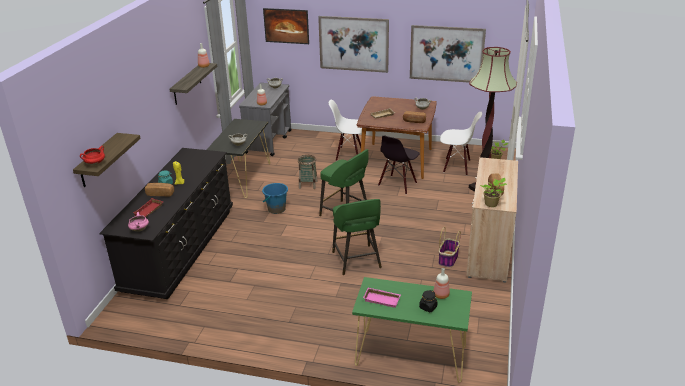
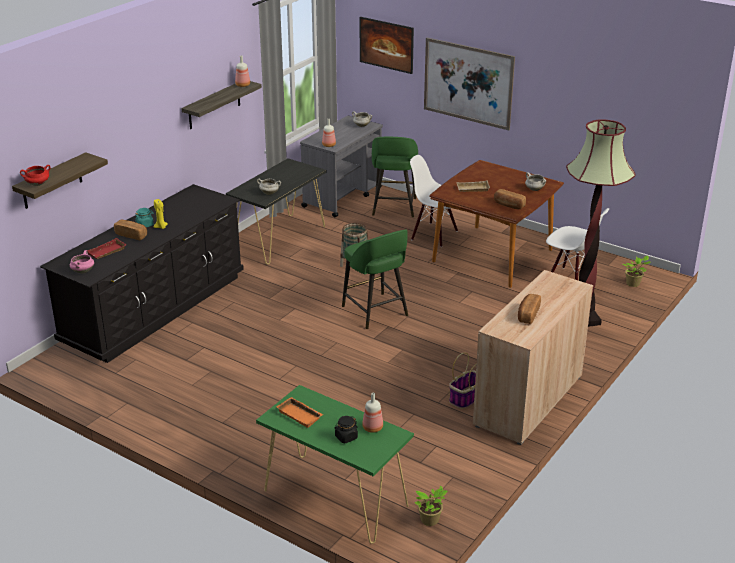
camera: 20 degrees right, 0 degrees up
(276, 209) = (295, 286): blue bucket -> none
(357, 261) = (349, 372): green stool -> green stool (394, 207)
(382, 299) = (301, 415): pink tray -> orange tray
(398, 184) = (471, 288): black chair -> none
(446, 54) = (588, 118): picture -> none
(492, 204) = (506, 333): potted plant -> potted plant (430, 521)

